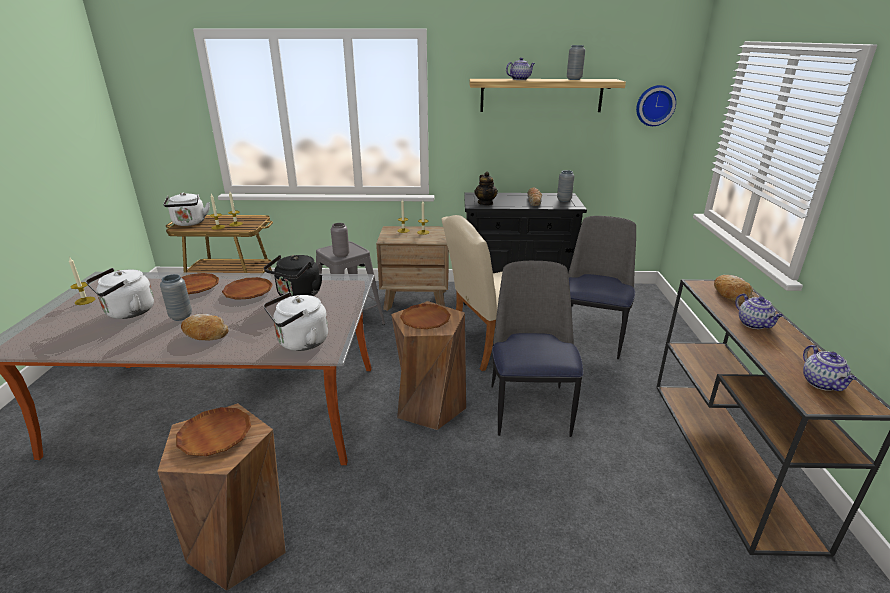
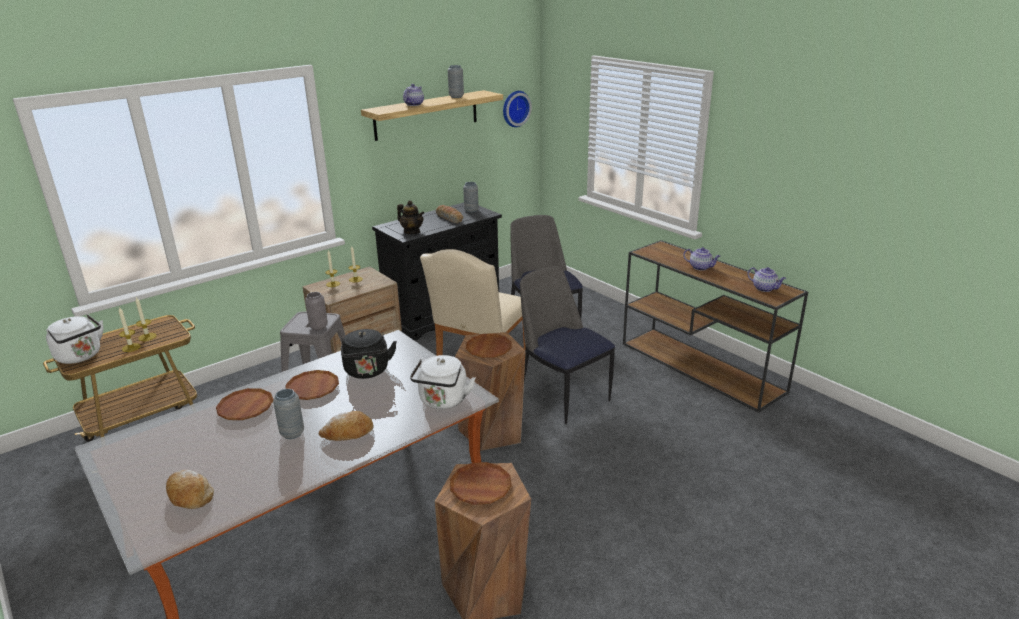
camera: 40 degrees left, 0 degrees up
(85, 301) = (143, 471): candle -> none
(127, 313) = (225, 456): white kettle -> none
(730, 295) = (667, 253): bread -> bread (190, 495)

